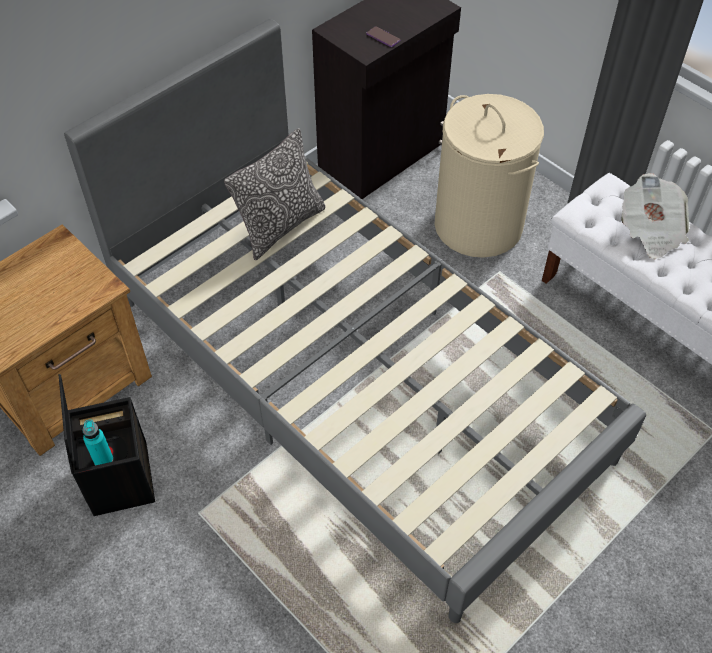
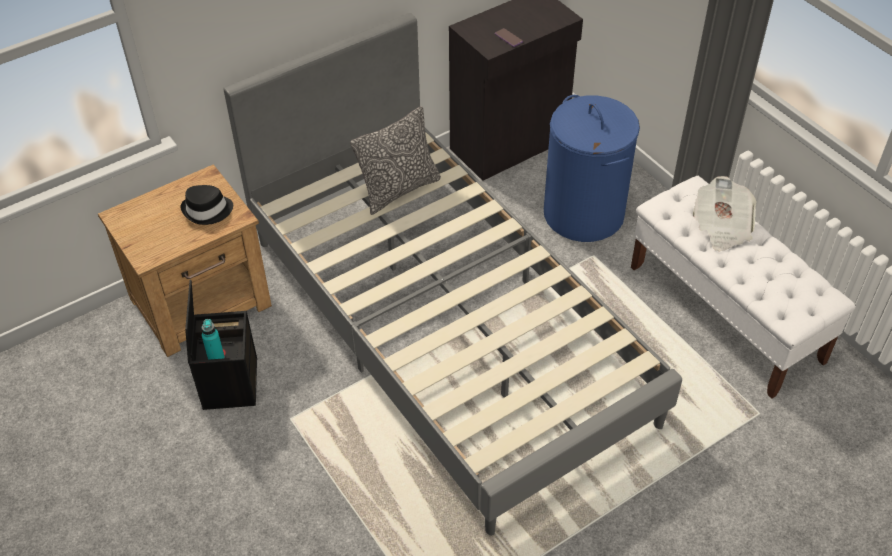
camera: 10 degrees right, 5 degrees down
(65, 283) = (207, 210): none -> black hat
(479, 225) = (584, 214): beige laundry basket -> blue laundry basket

